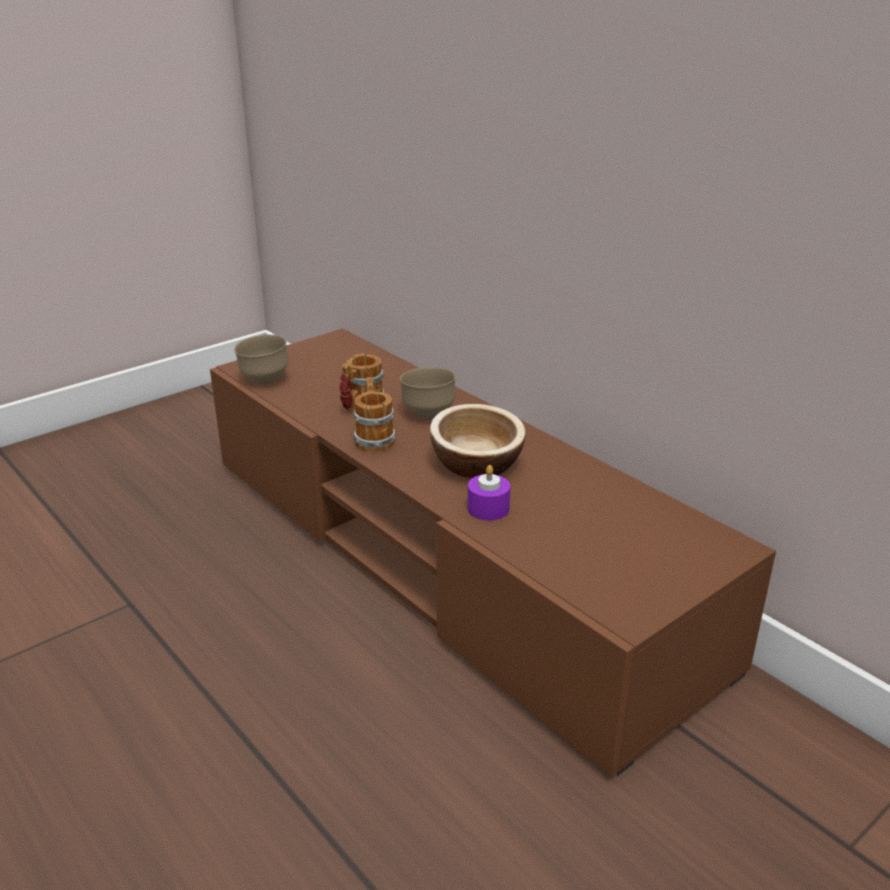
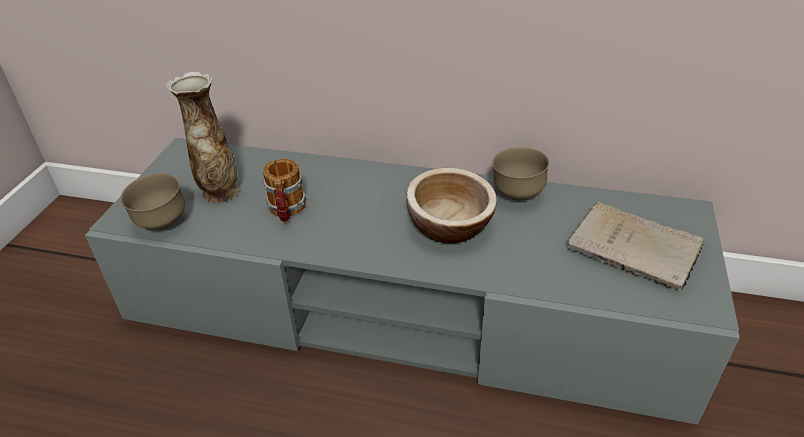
camera: 35 degrees left, 10 degrees up
(328, 374) = (219, 191): none -> vase
(373, 438) = (337, 239): mug -> none
(428, 414) = (355, 194): brown bowl -> brown bowl (517, 195)
(445, 557) = (404, 308): brown tv stand -> grey tv stand
(488, 508) = (507, 263): purple candle -> none
(627, 550) = (638, 249): none -> beige book

